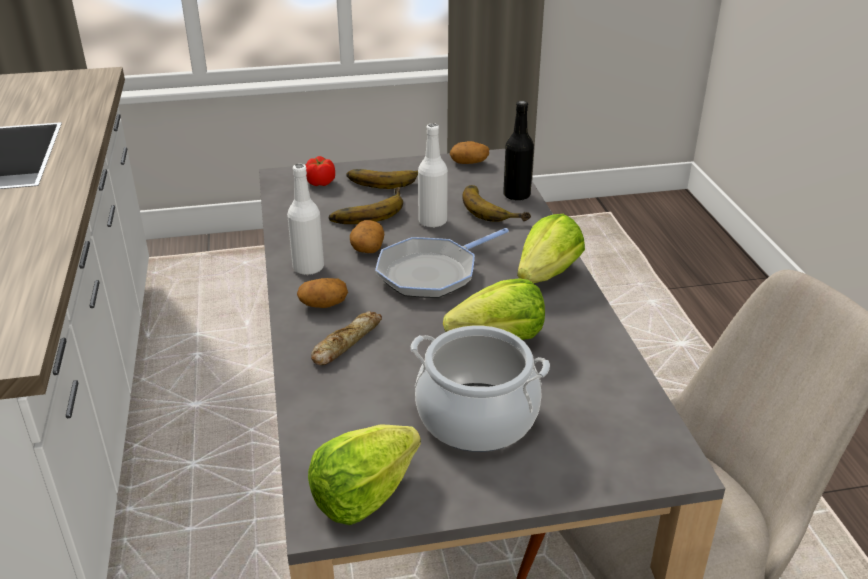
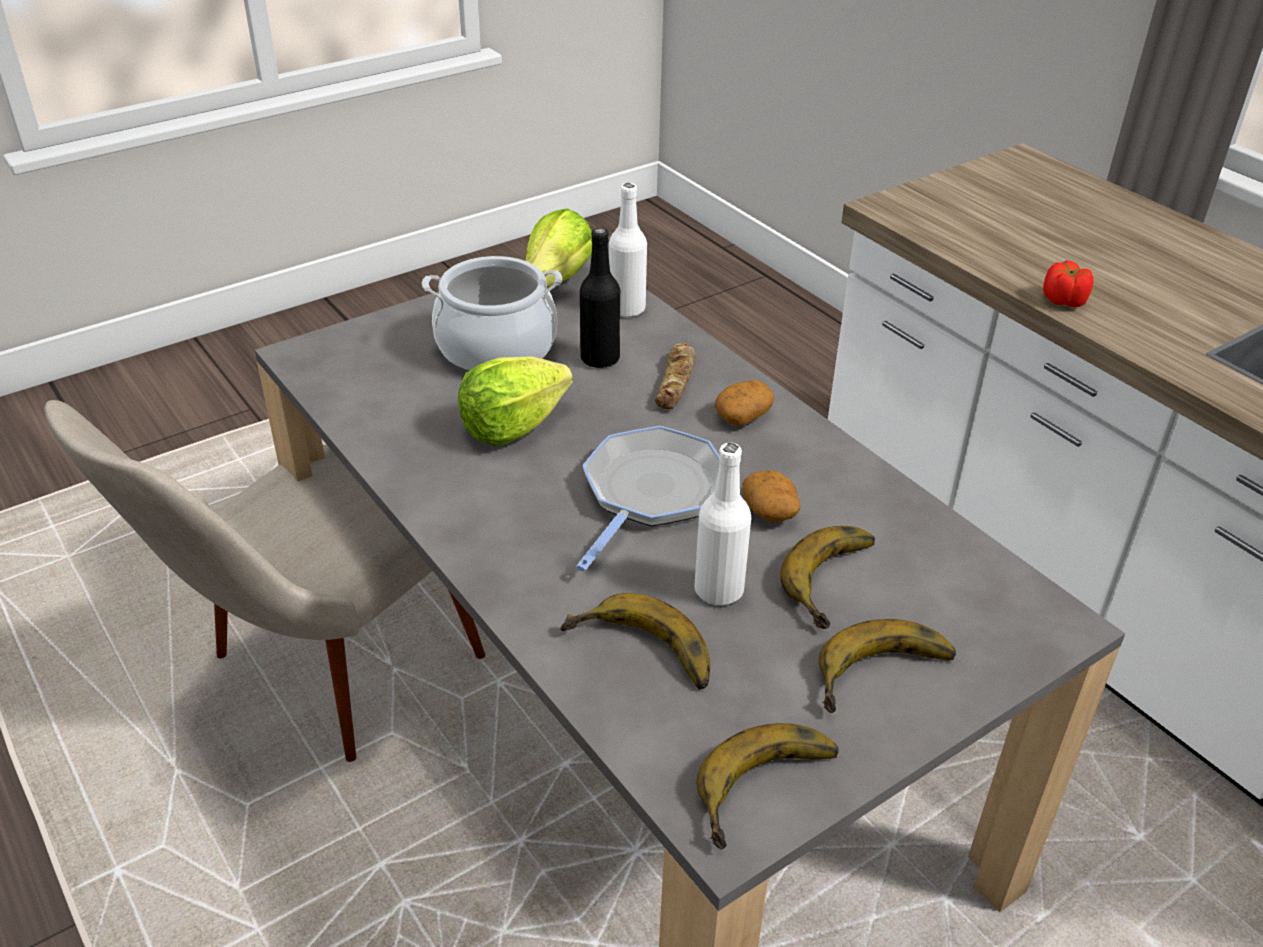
camera: 155 degrees right, 5 degrees up
(308, 268) = (812, 457): white bottle -> white bottle (627, 309)
(320, 182) = (982, 629): tomato -> tomato (1064, 301)
(469, 162) = (772, 793): potato -> banana
(516, 195) = (618, 707): black bottle -> black bottle (600, 359)
(547, 274) = (491, 534): lettuce -> none

